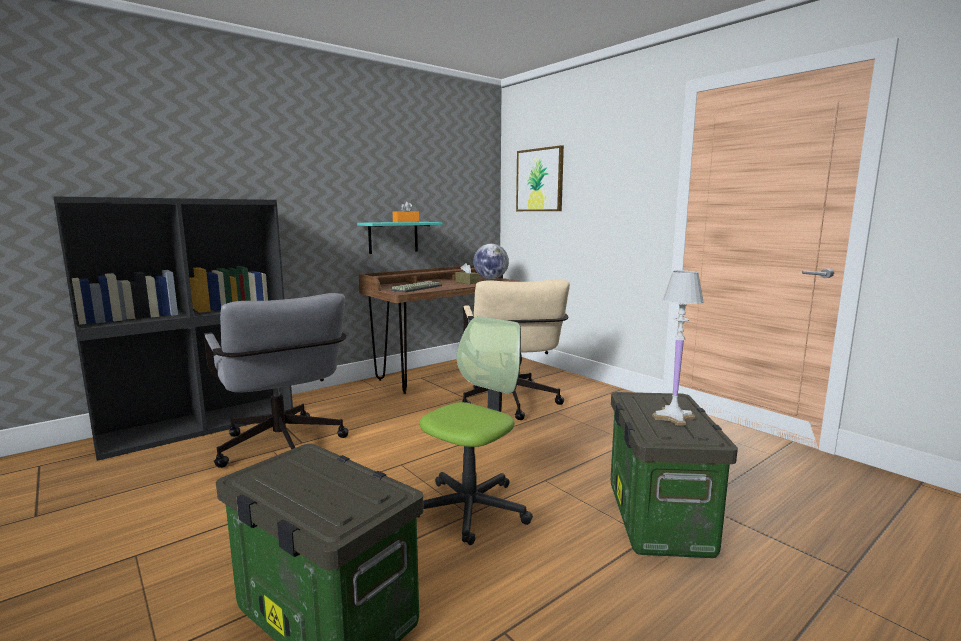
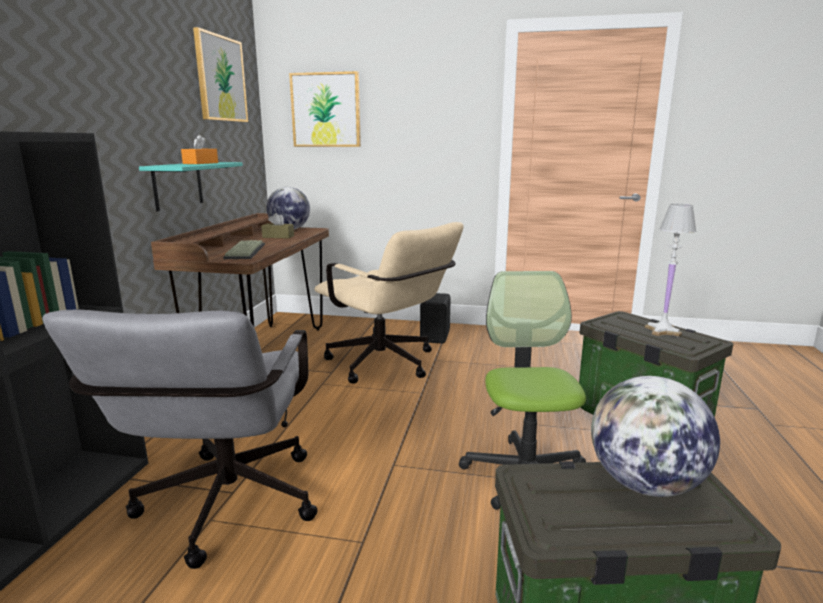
camera: 40 degrees left, 5 degrees up
(283, 449) = (223, 512): grey office chair -> grey office chair turned 75 degrees clockwise
(345, 484) = (645, 484): none -> globe
(451, 160) = (220, 79): none -> picture
(589, 396) = (436, 337): none -> black speaker

